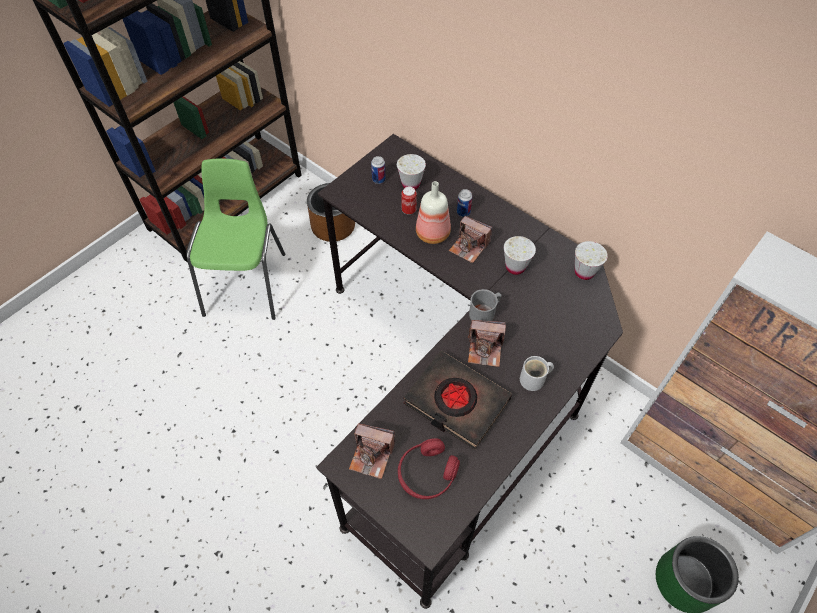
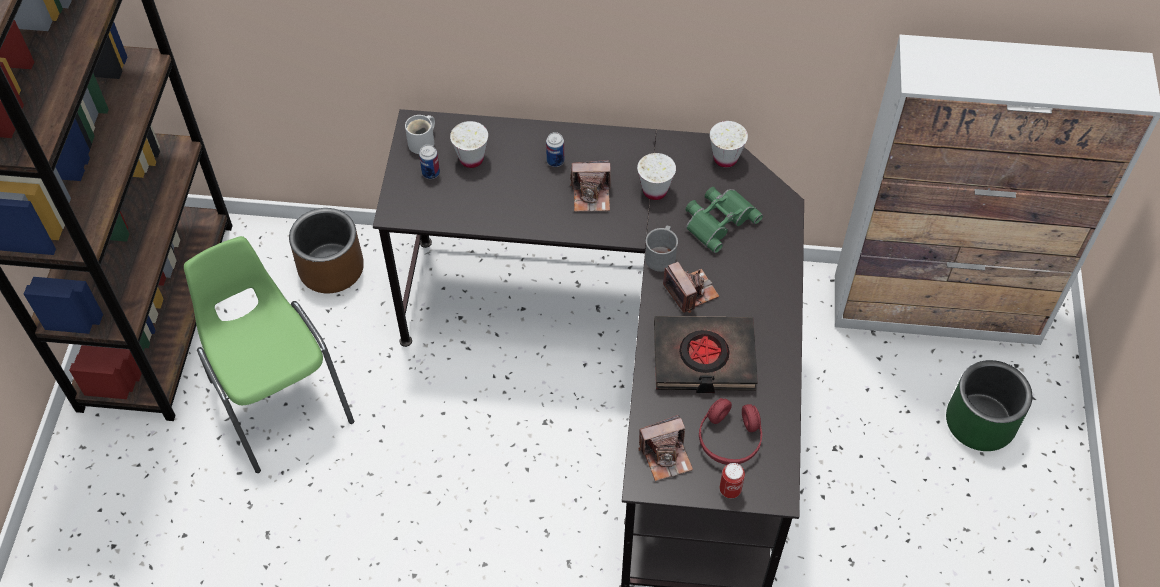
camera: 35 degrees left, 0 degrees up
(409, 210) = (494, 190): can -> can (730, 489)
(432, 233) = (540, 201): bottle -> none
(485, 349) = (690, 291): camera -> camera turned 90 degrees counterclockwise
(534, 380) = (758, 293): white mug -> white mug (423, 142)
(545, 311) = (718, 220): none -> green binoculars

